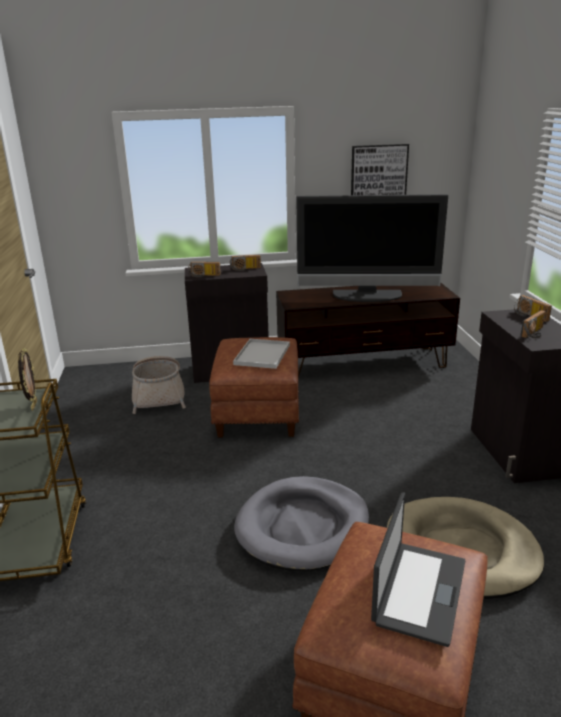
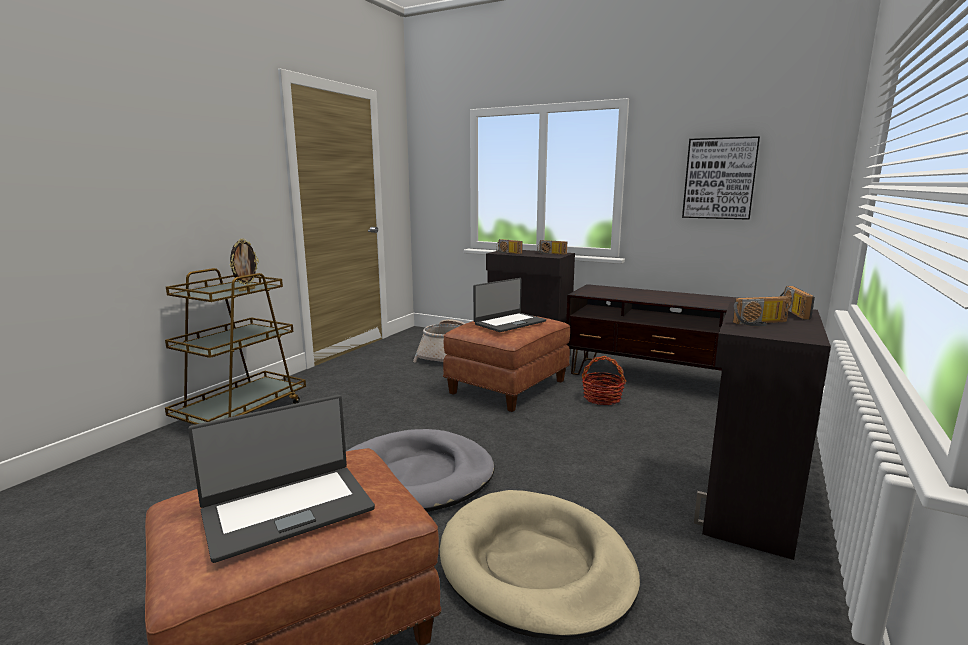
camera: 35 degrees right, 10 degrees down
(262, 354) = (509, 322): white tray -> laptop
(341, 397) = (602, 398): none -> basket
(367, 296) = (670, 299): television -> none

